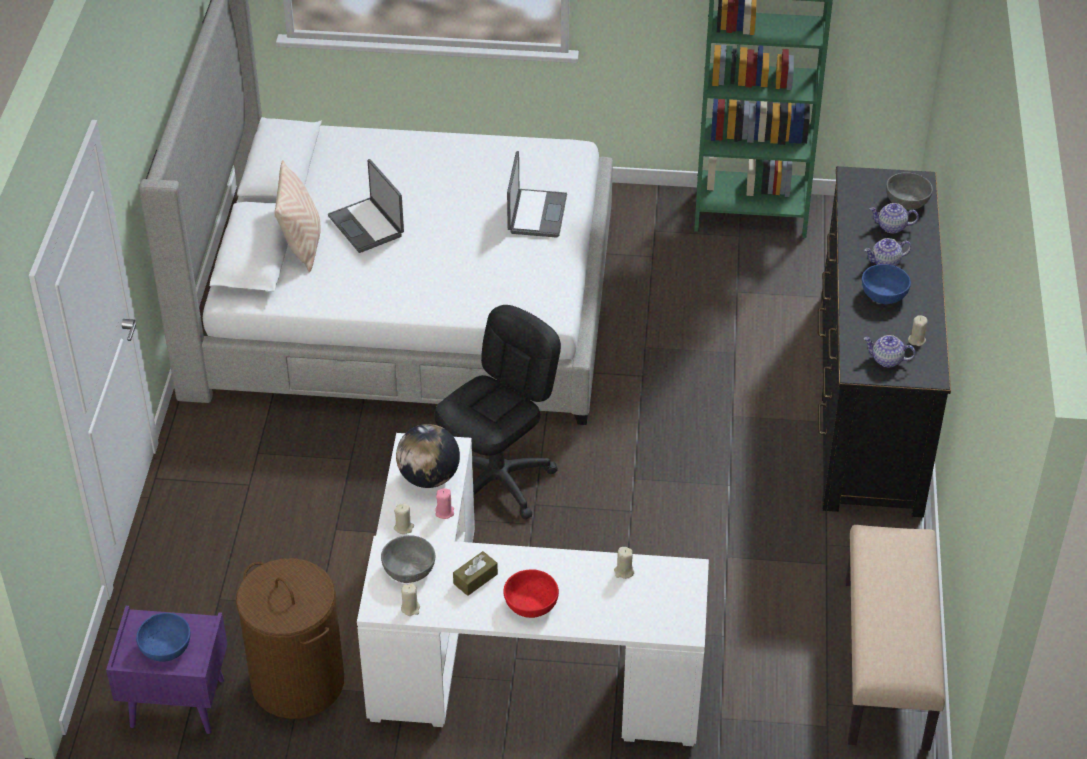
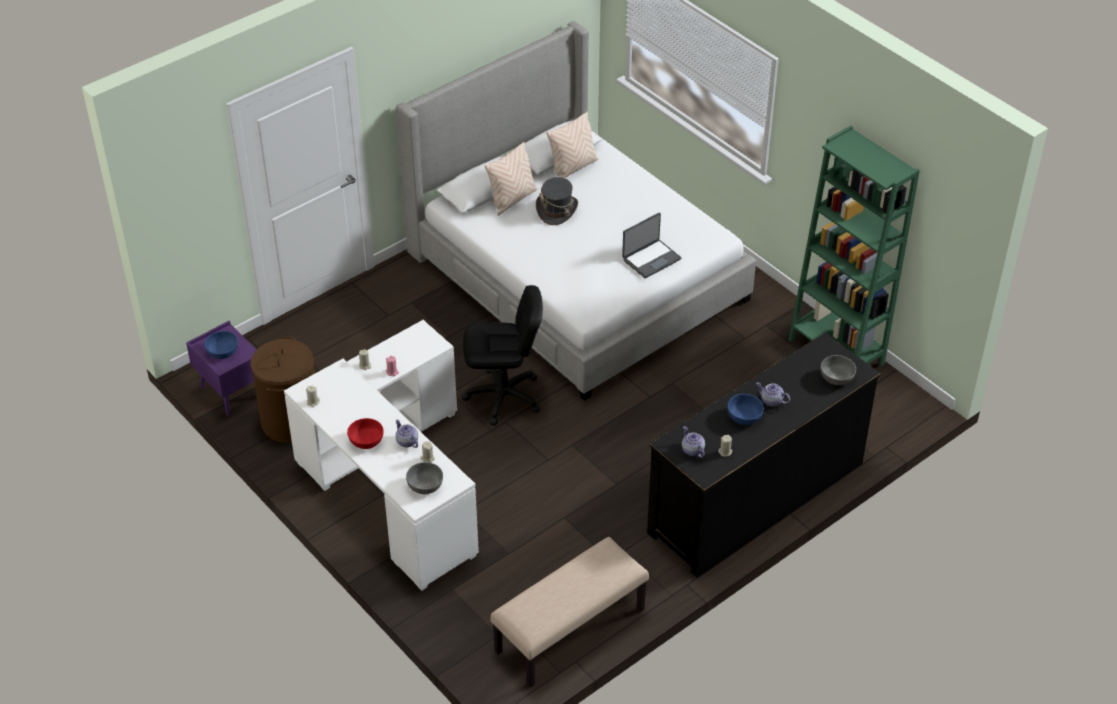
camera: 45 degrees right, 0 degrees up
(321, 172) = (573, 168): none -> beige pillow
(367, 226) = (557, 210): laptop -> grey hat
(409, 569) = (336, 384): grey bowl -> grey bowl (425, 485)
(429, 477) = (408, 351): globe -> none
(475, 579) = (358, 410): brown tissue box -> none
(891, 227) = (804, 385): teapot -> teapot (407, 441)

